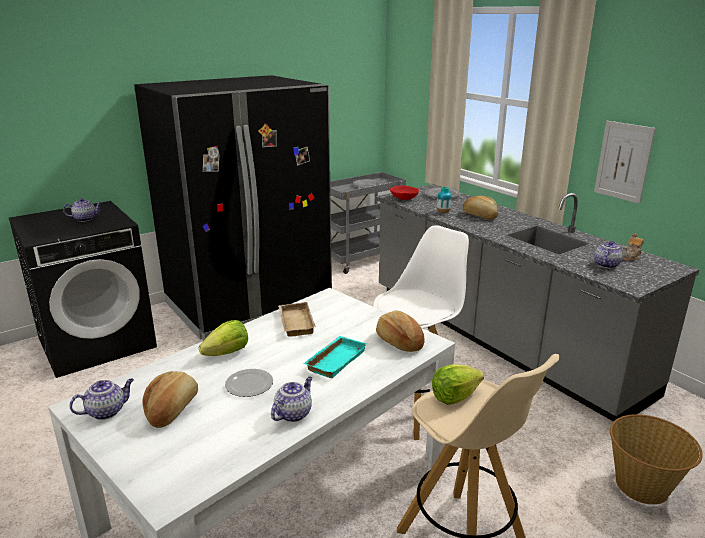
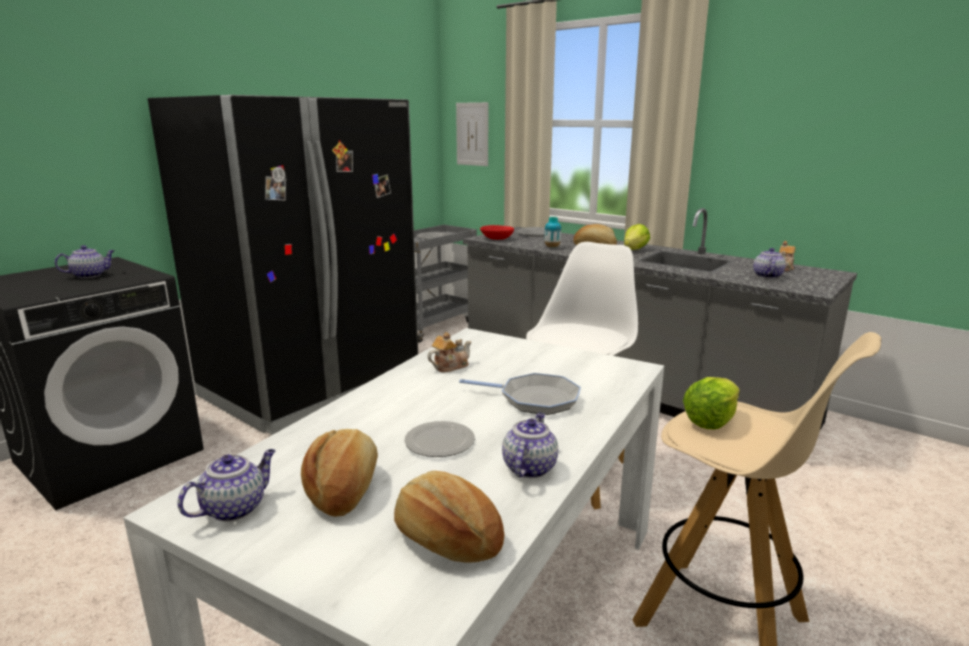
camera: 15 degrees left, 5 degrees down
(227, 353) = (381, 409): lettuce -> lettuce (634, 250)
(294, 322) = (450, 366): beige tray -> teapot
(335, 360) = (535, 399): turquoise tray -> frying pan
(399, 342) = (598, 371): bread -> bread (447, 538)
(623, 161) = (749, 172): picture -> picture (472, 134)
(643, 486) = (867, 515): basket -> none

